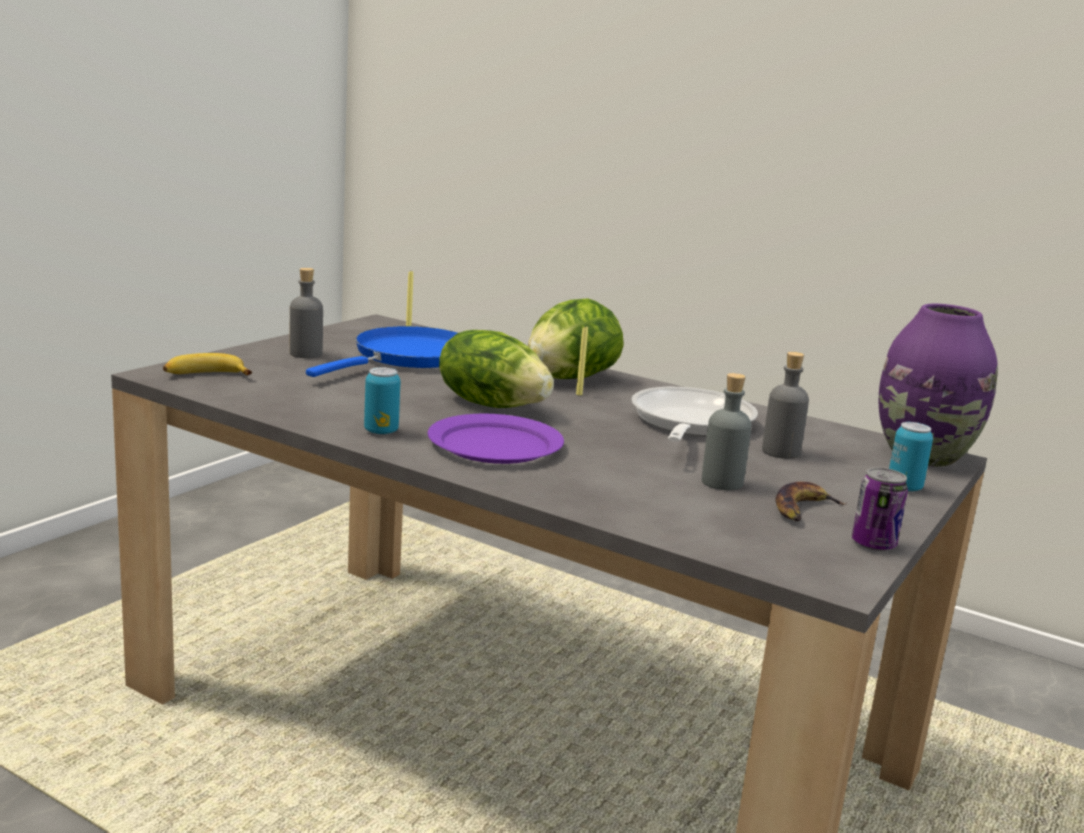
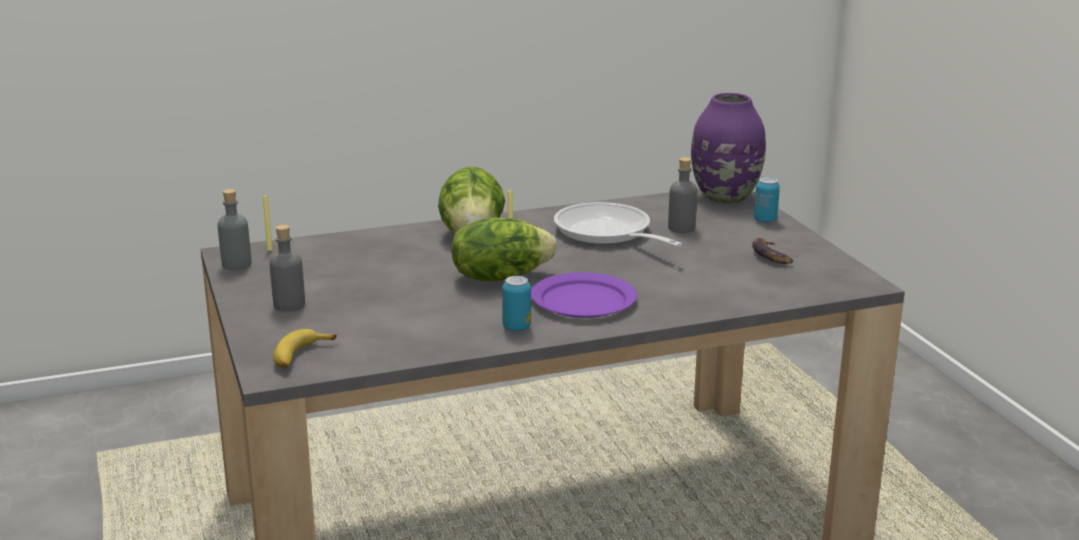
camera: 50 degrees left, 5 degrees up
(409, 357) = (350, 271): blue frying pan -> none
(721, 482) = (713, 260): grey bottle -> grey bottle (236, 264)
(873, 544) = (830, 258): can -> none

